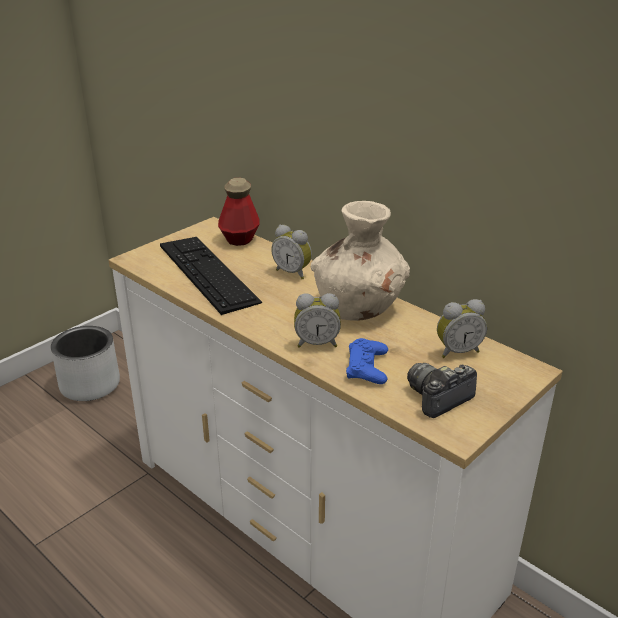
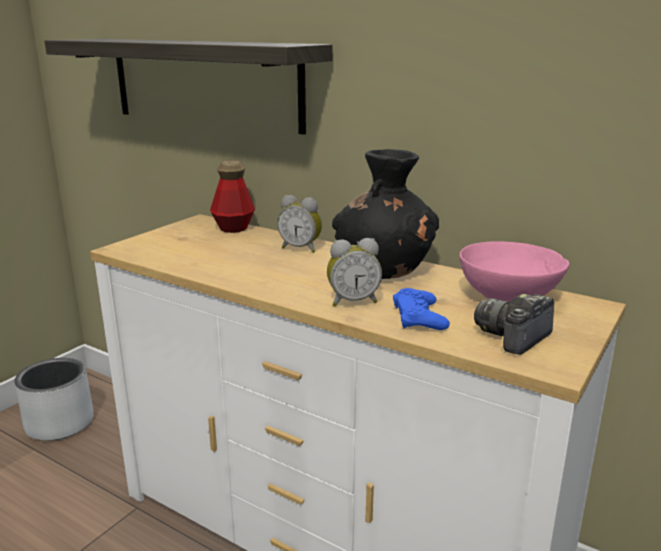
camera: 10 degrees left, 10 degrees down
(207, 273) = (207, 254): keyboard -> none
(218, 97) = (203, 83): none -> shelf
(359, 307) = (384, 270): beige vase -> black vase
(457, 351) = (508, 296): alarm clock -> pink bowl

